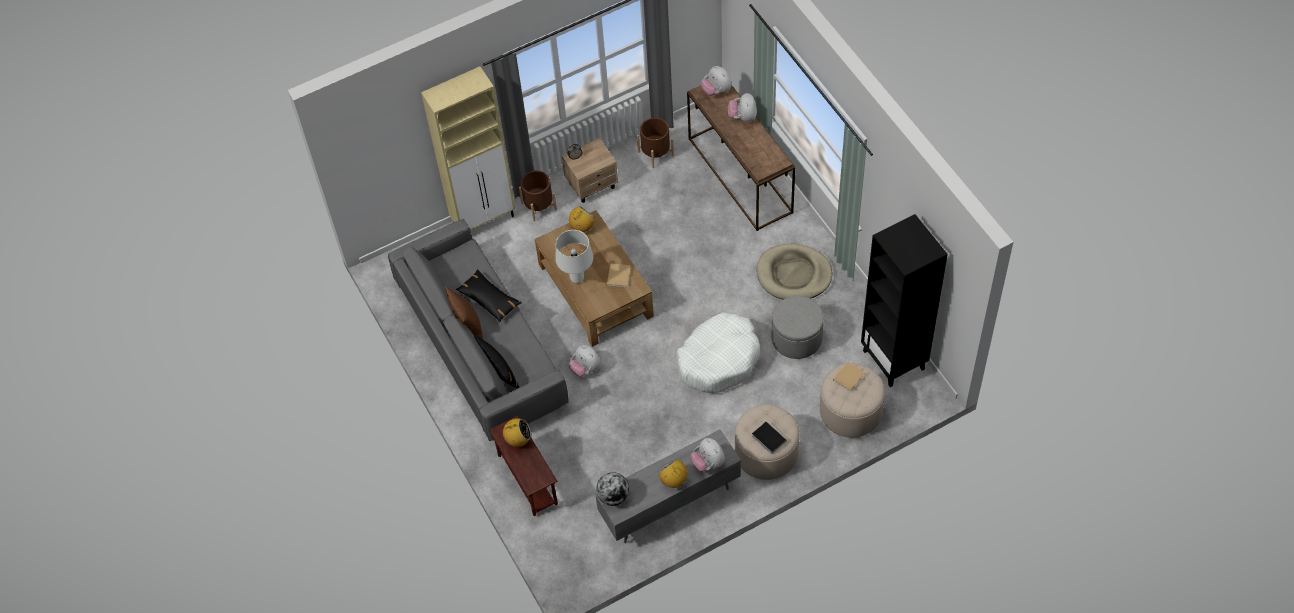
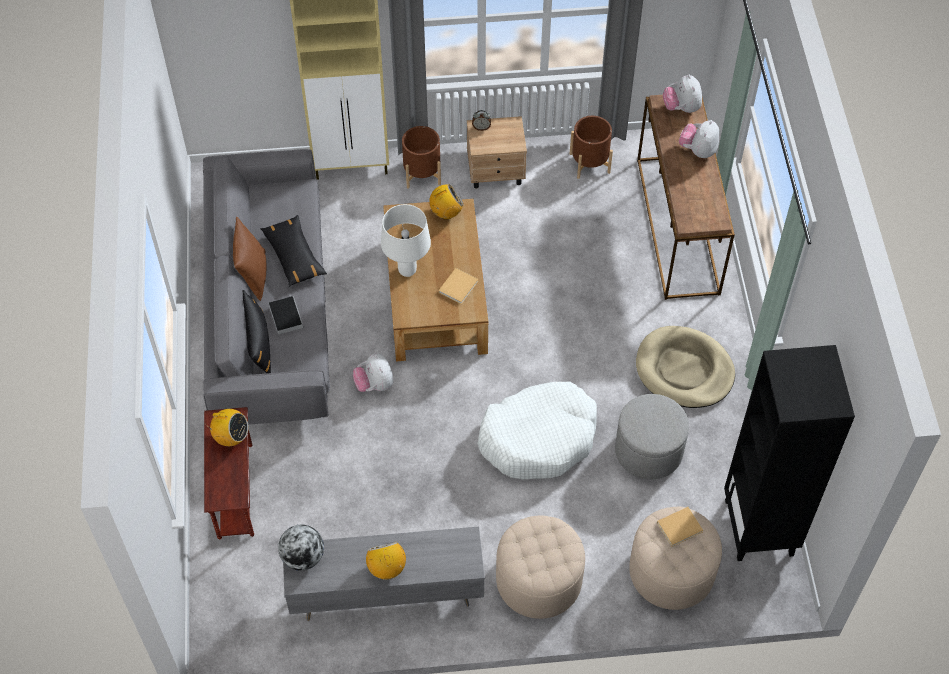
camera: 20 degrees right, 0 degrees up
(708, 463) = (441, 564): plush toy -> none
(768, 438) = (536, 563): book -> book (285, 316)

